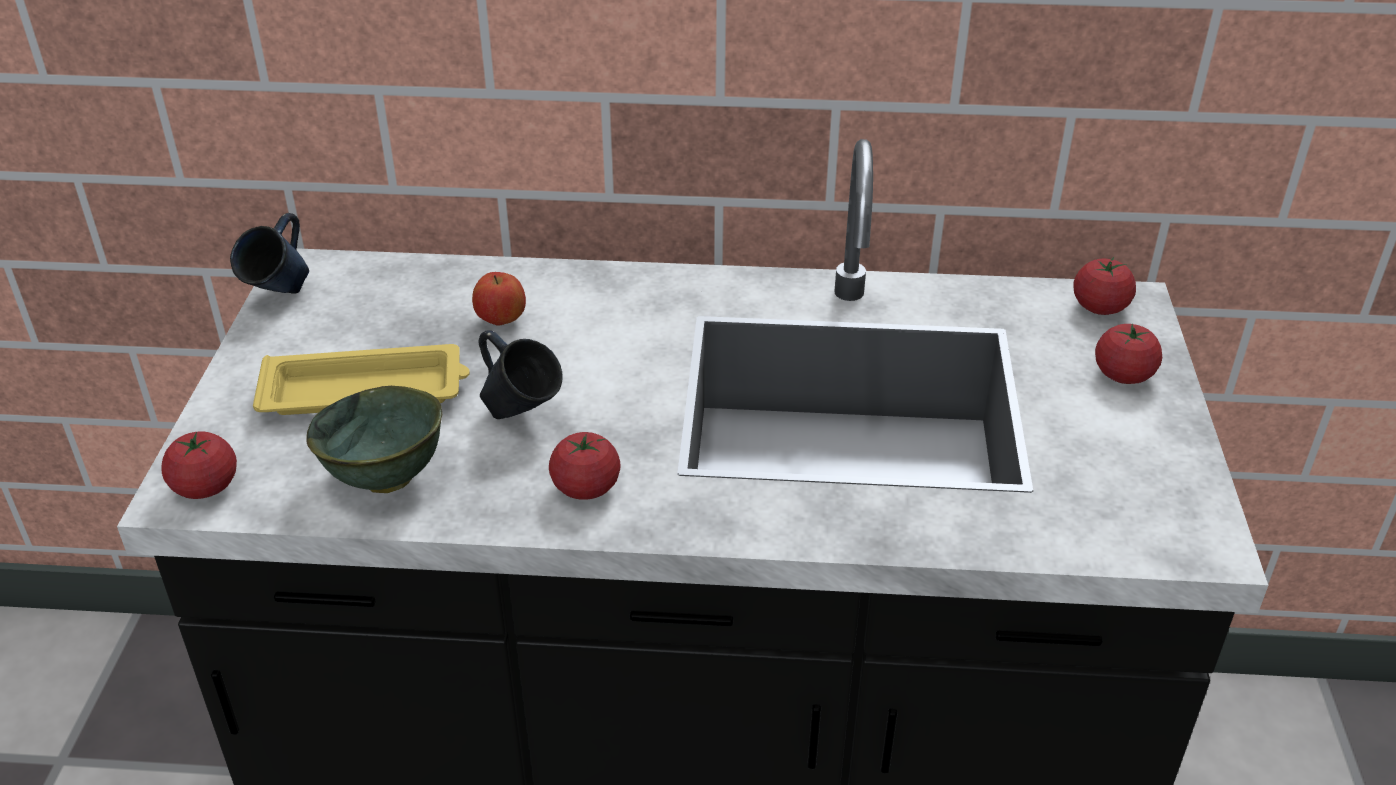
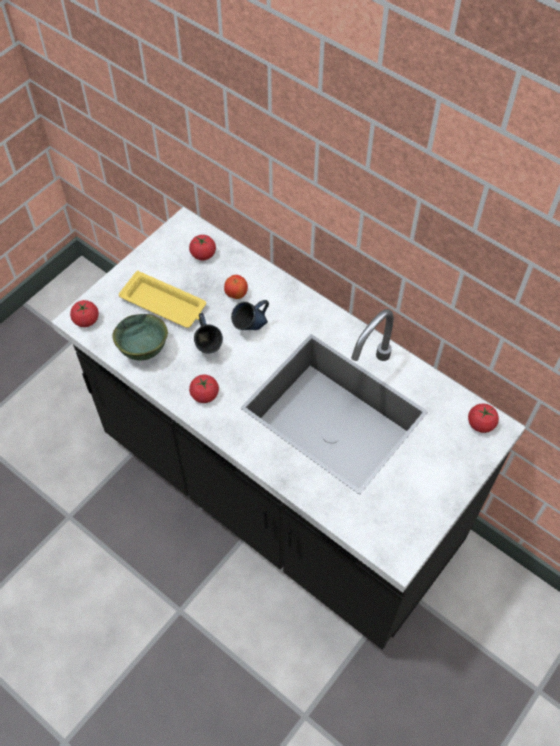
camera: 35 degrees right, 20 degrees up
(281, 297) = (167, 237): blue mug -> blue mug (251, 328)
(1123, 375) = (452, 463): tomato -> tomato (203, 254)

